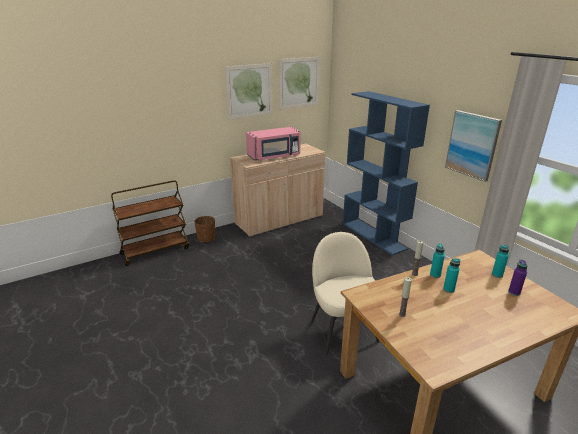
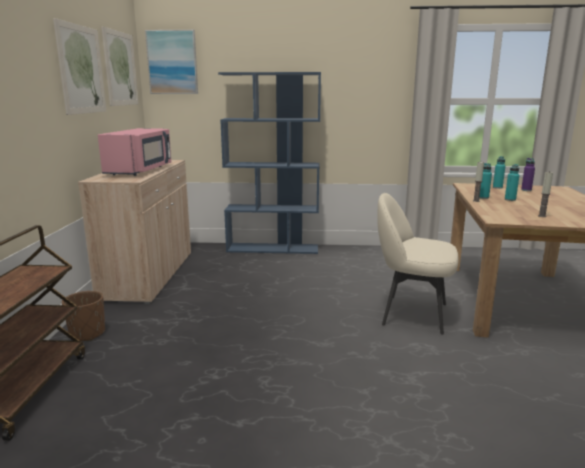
camera: 55 degrees left, 10 degrees down
(472, 145) = (376, 105): picture -> picture (172, 62)

